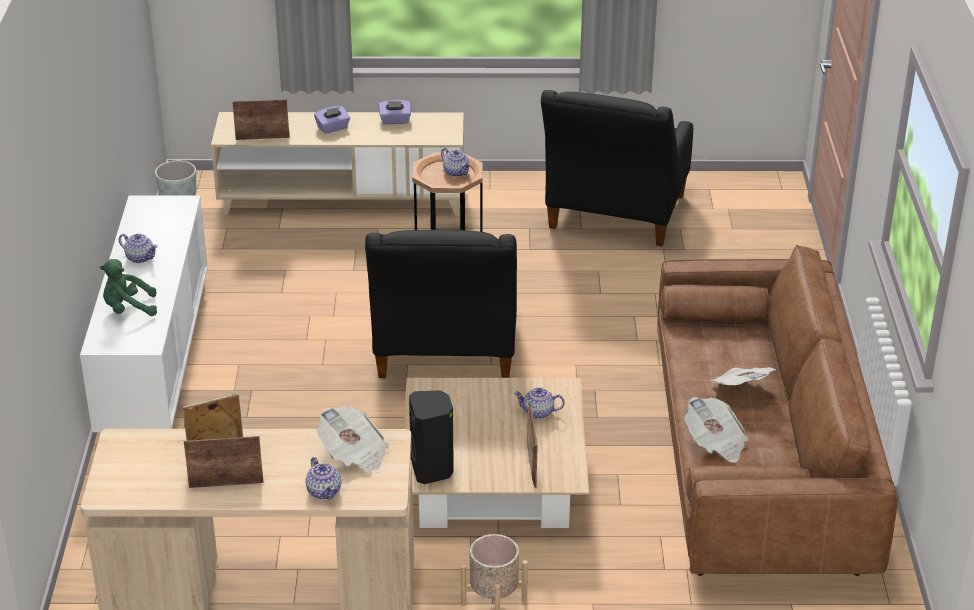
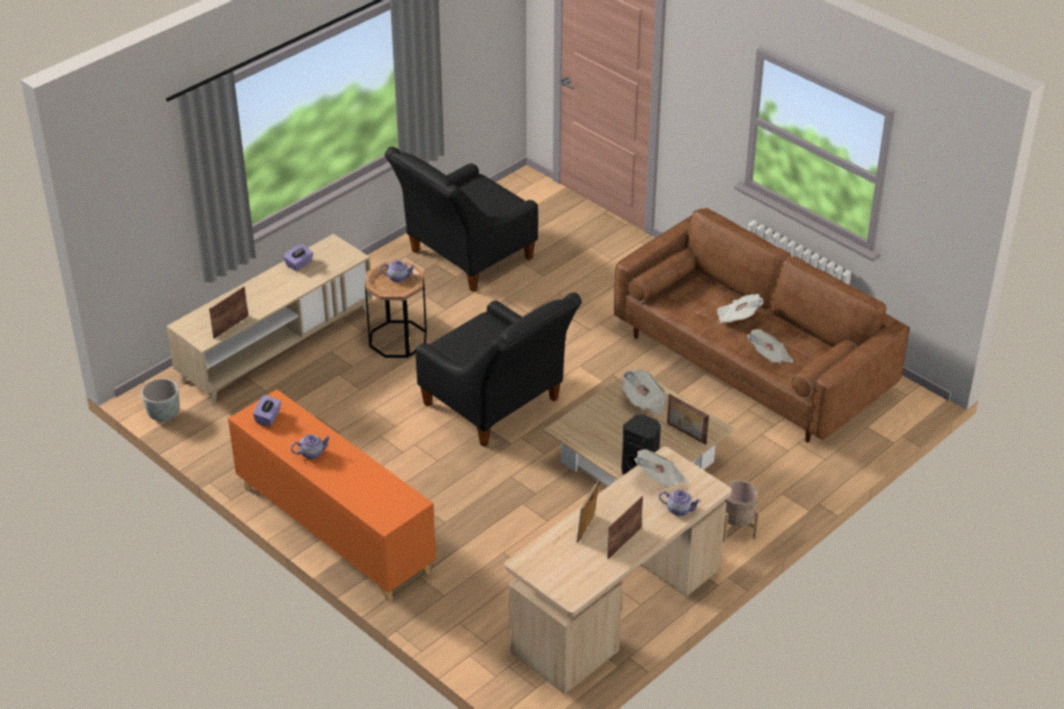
camera: 45 degrees left, 5 degrees up
(128, 309) = (363, 489): green plush toy -> none
(156, 364) = (334, 529): white cabinet -> orange cabinet
(333, 128) = (266, 292): purple tissue box -> purple tissue box (268, 417)
(539, 412) = (644, 401): teapot -> newspaper
(613, 217) = (464, 258): black armchair -> black armchair turned 75 degrees clockwise

